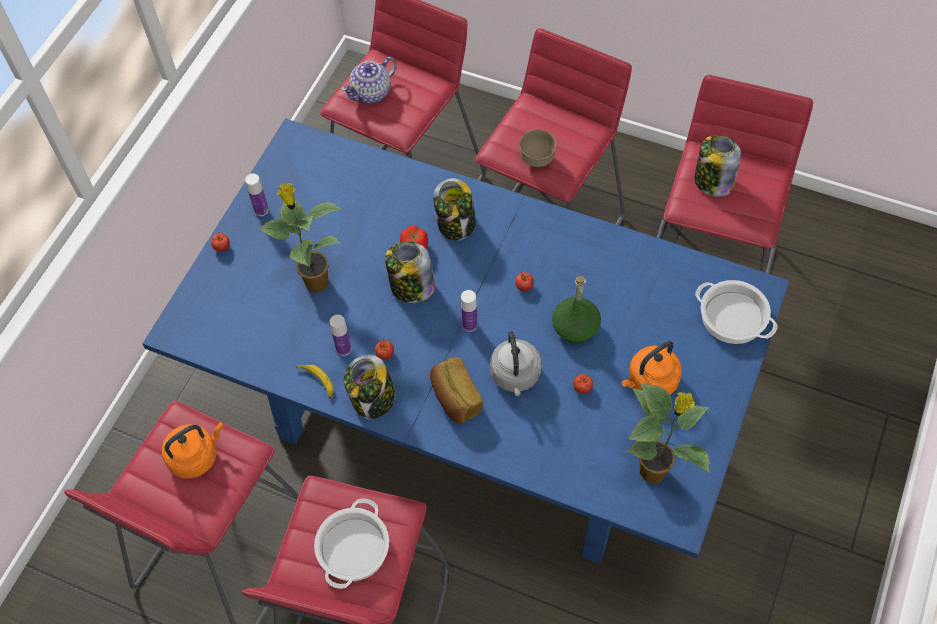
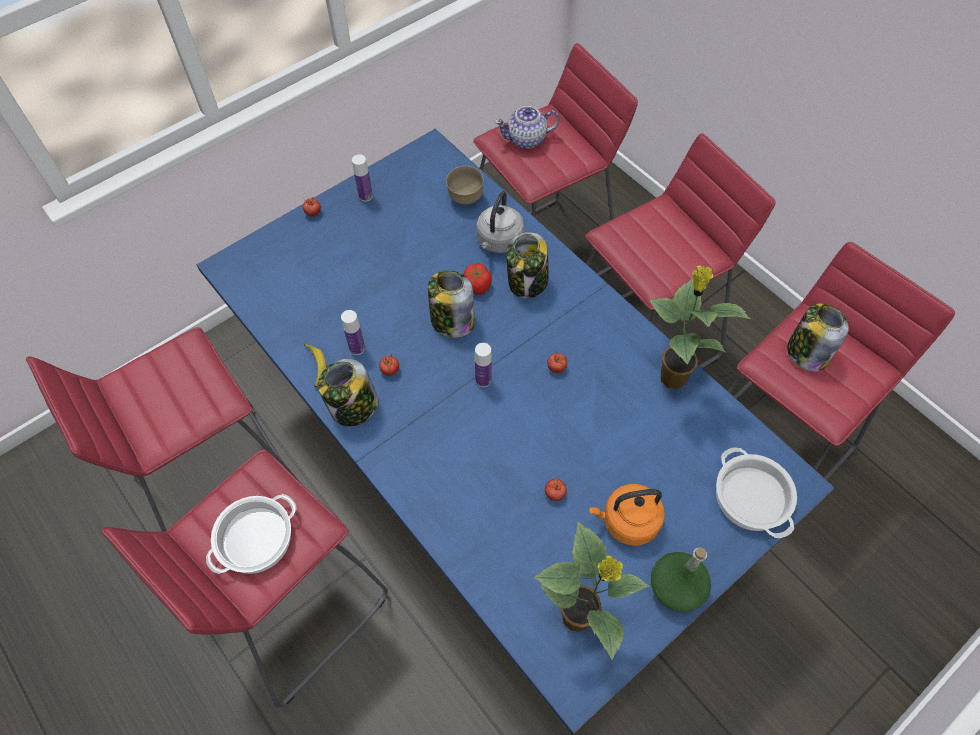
camera: 25 degrees right, 0 degrees up
(196, 456) = (181, 384): orange kettle -> none
(315, 281) = (371, 277): potted plant -> potted plant (671, 376)
(455, 398) = (427, 443): bread -> none
(515, 376) = (496, 450): grey kettle -> grey kettle (498, 242)
(537, 160) = (641, 259): brown bowl -> brown bowl (465, 199)
(575, 328) = (582, 430): green bottle -> green bottle (676, 587)

